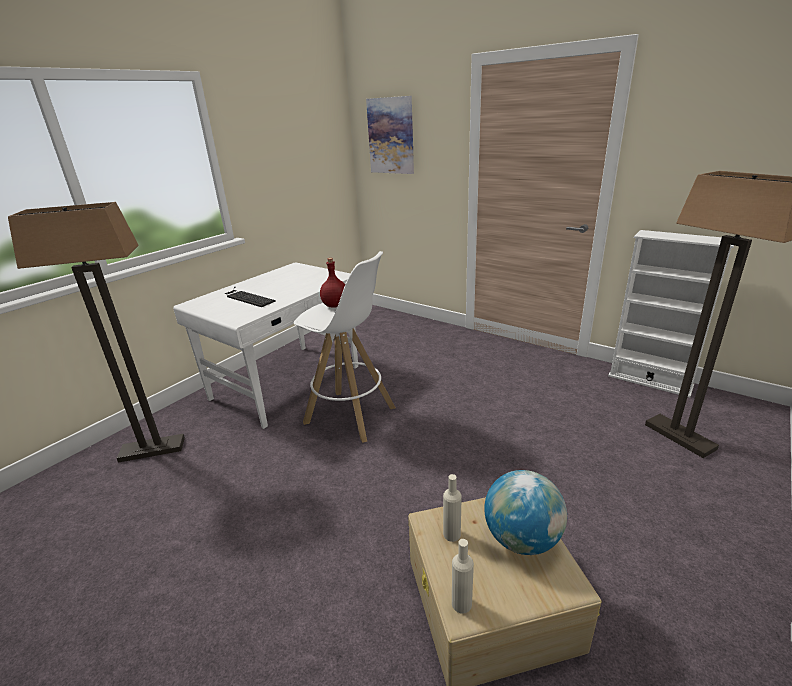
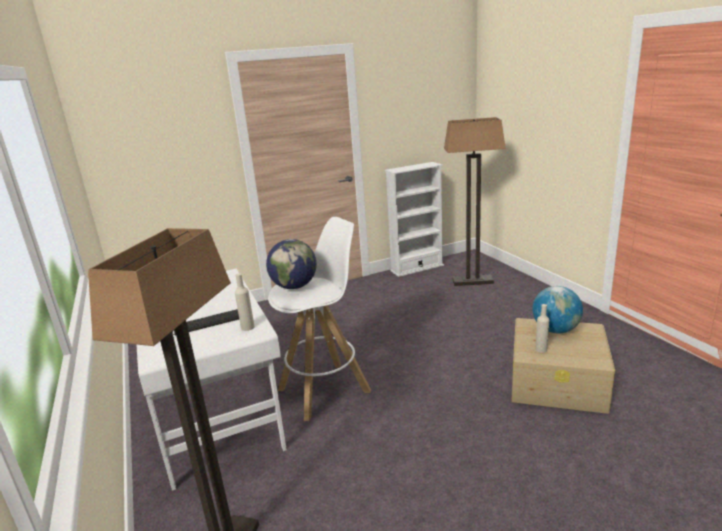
camera: 60 degrees left, 5 degrees down
(335, 305) = (294, 286): red bottle -> globe
(391, 136) = (139, 133): picture -> none
(461, 603) = (593, 359): beige bottle -> beige bottle (247, 327)

